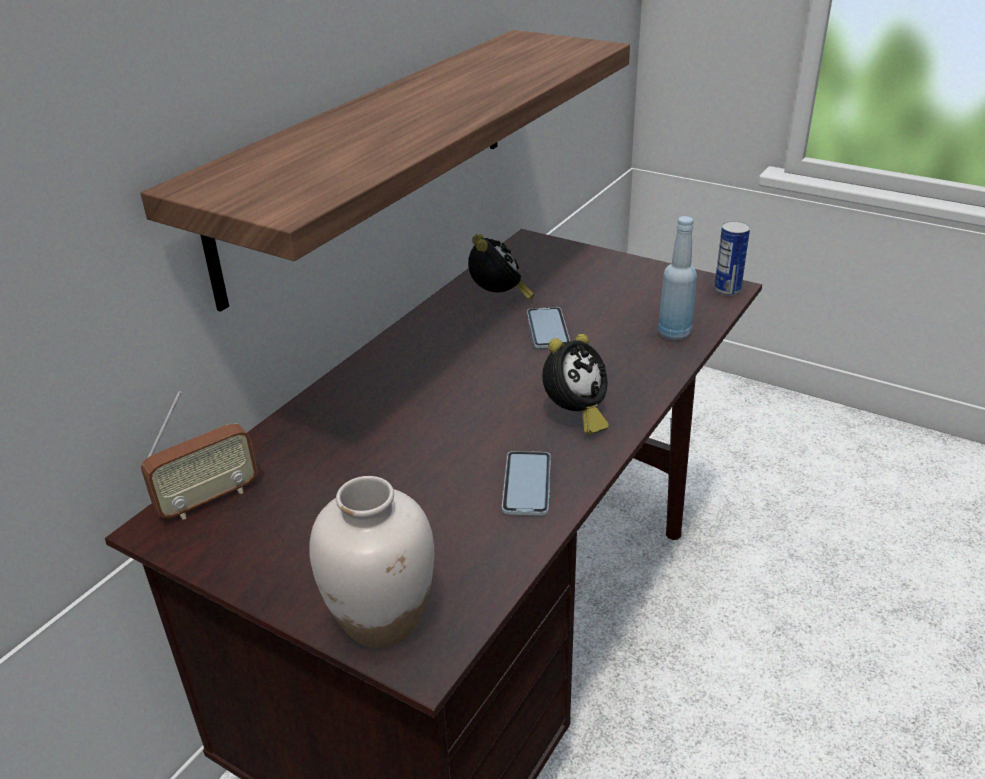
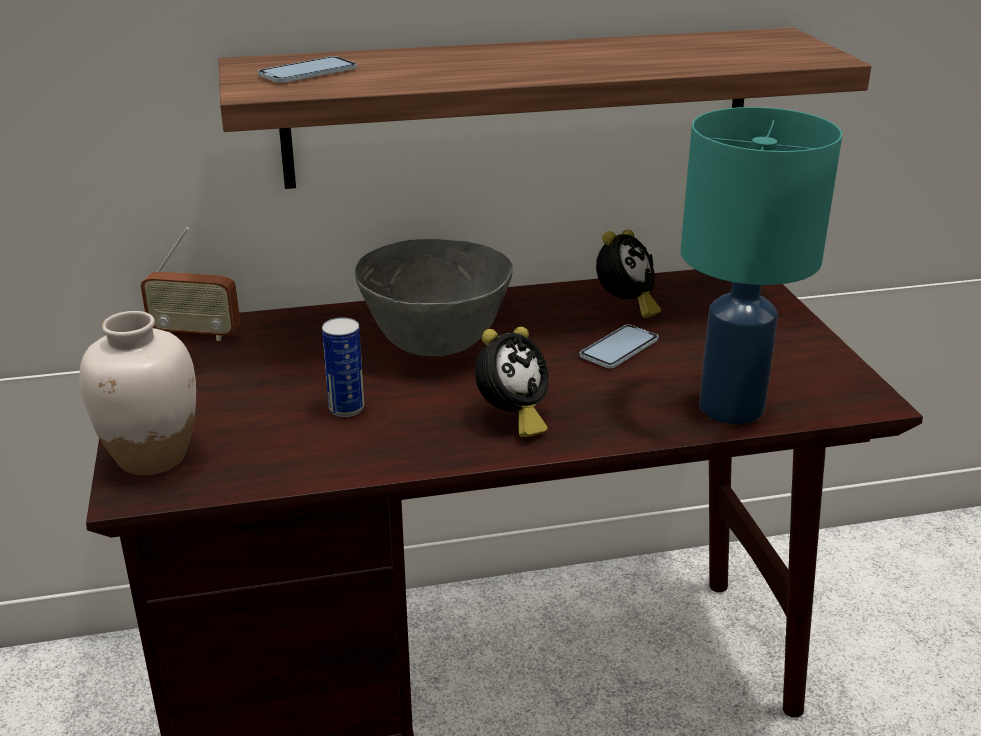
camera: 45 degrees right, 5 degrees down
(427, 394) = (435, 345): none -> grey bowl
(527, 484) = (384, 440): phone -> phone (308, 73)
(574, 415) = (512, 418): alarm clock -> alarm clock turned 45 degrees counterclockwise
(674, 333) = (729, 408): blue bottle -> turquoise table lamp
(727, 290) = (867, 402): can -> can (346, 408)

